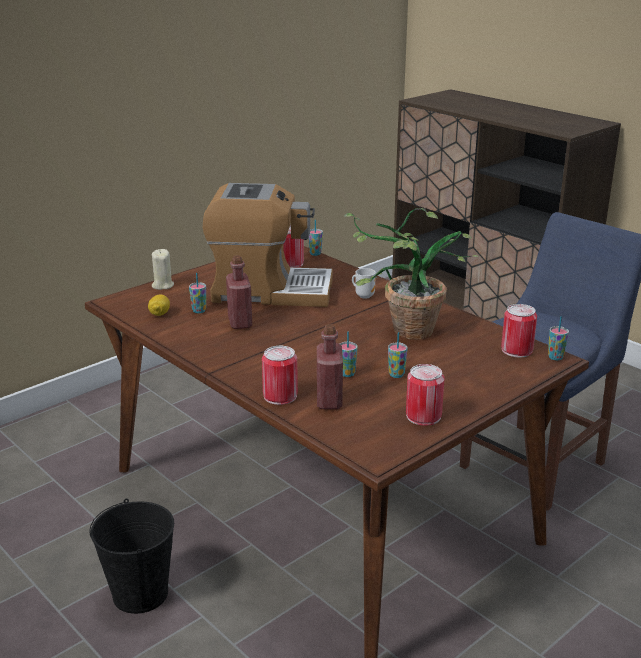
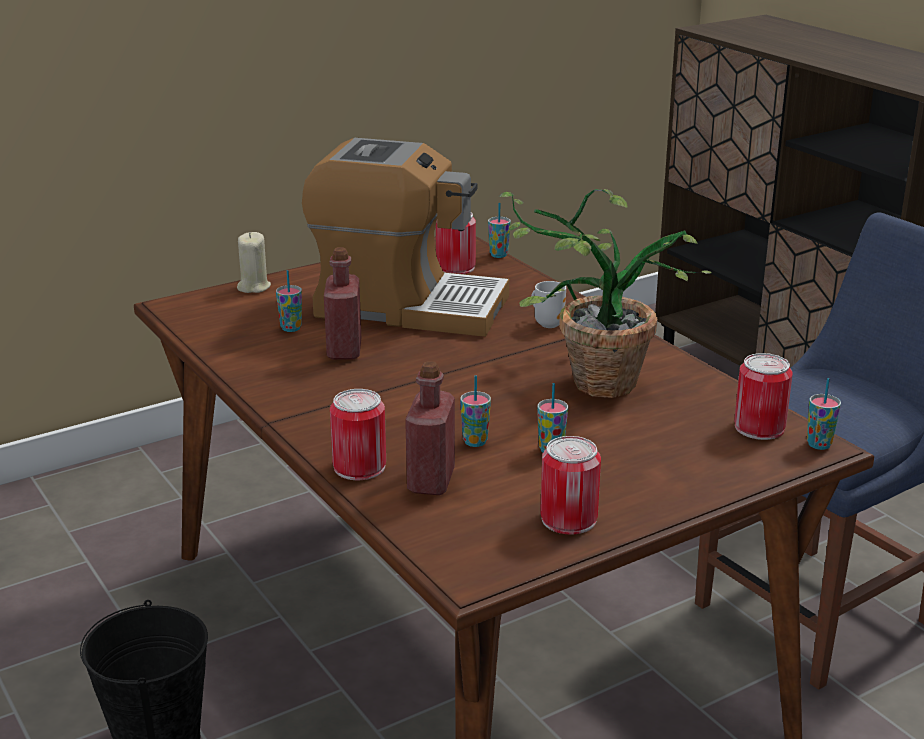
camera: 10 degrees right, 0 degrees up
(159, 314) = (232, 329): lemon -> none

